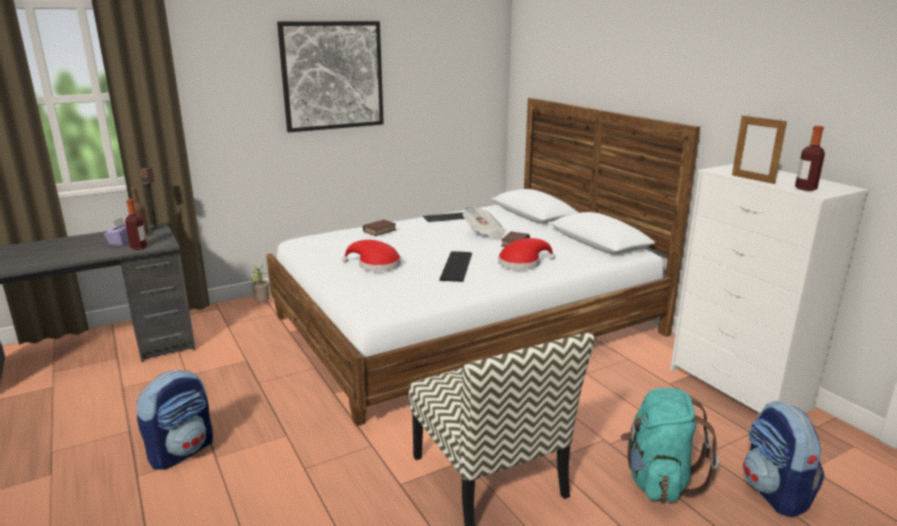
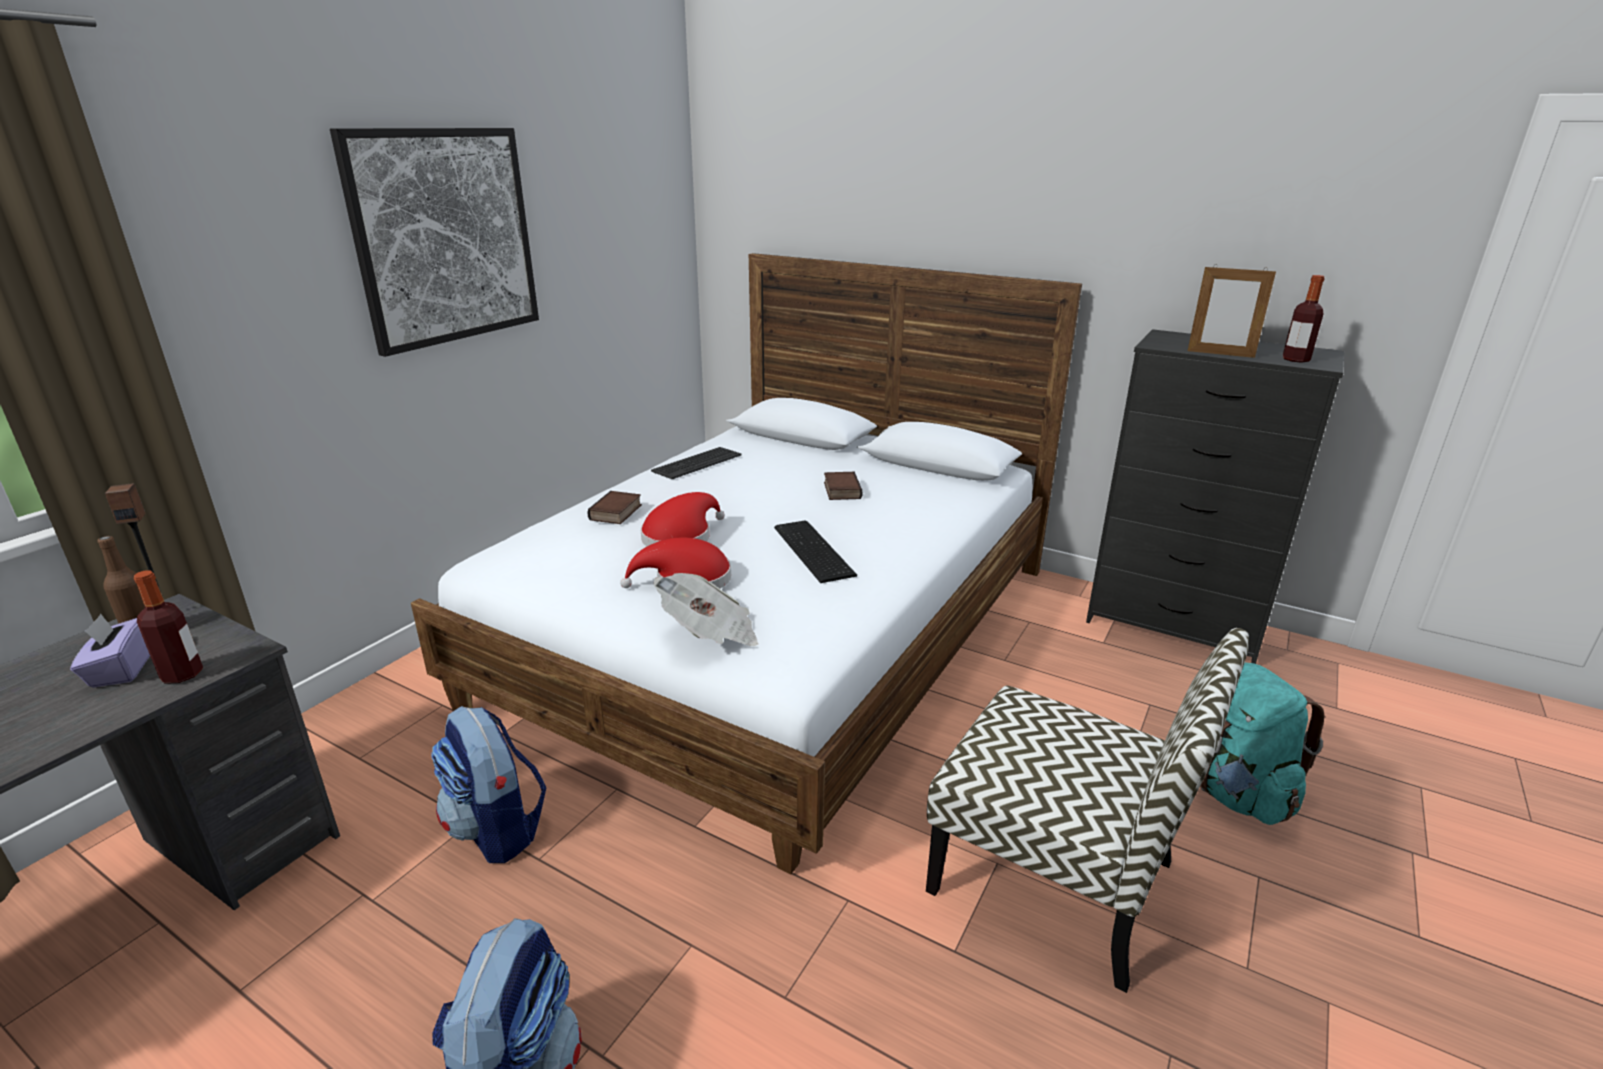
camera: 30 degrees left, 5 degrees up
(262, 303) = (395, 692): potted plant -> none
(484, 234) = (782, 485): newspaper -> newspaper (710, 634)
(522, 263) = (894, 522): red hat -> red hat (680, 536)
(739, 389) = (1175, 625): white dresser -> black dresser
(775, 493) = (1341, 754): backpack -> backpack (497, 829)

